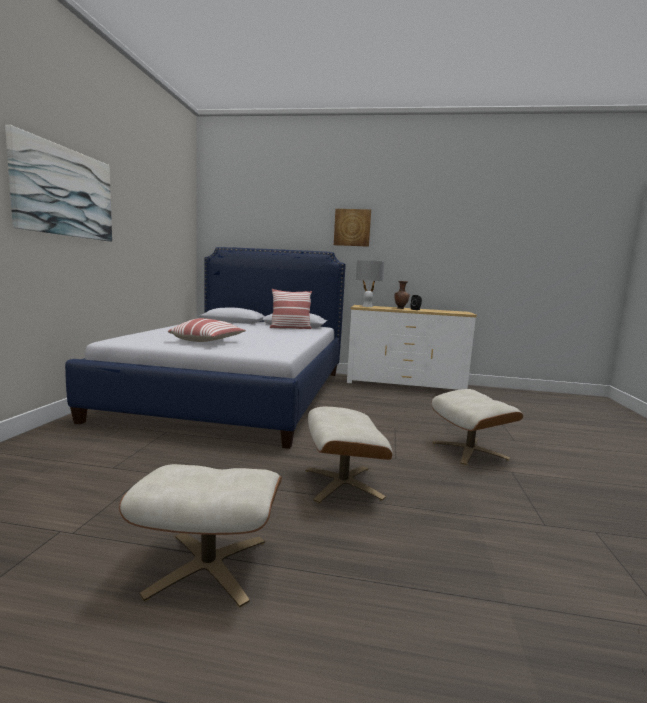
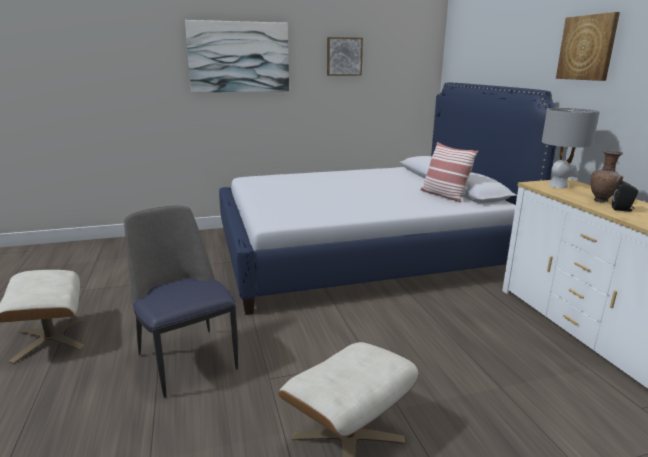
camera: 65 degrees right, 10 degrees up
(146, 212) = (344, 56): none -> picture
(208, 341) = (288, 194): pillow -> none
(342, 483) = (187, 359): beige ottoman -> chair

